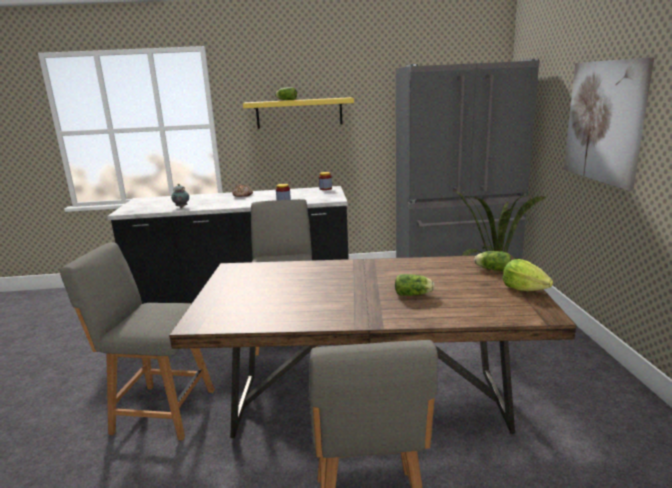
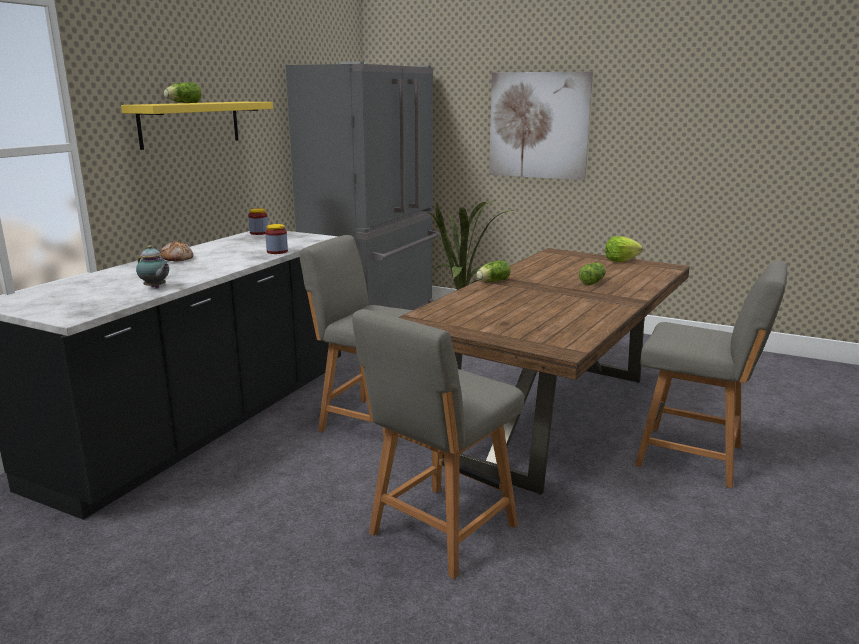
camera: 60 degrees left, 0 degrees up
(491, 269) = (572, 257): lettuce -> lettuce (492, 281)

